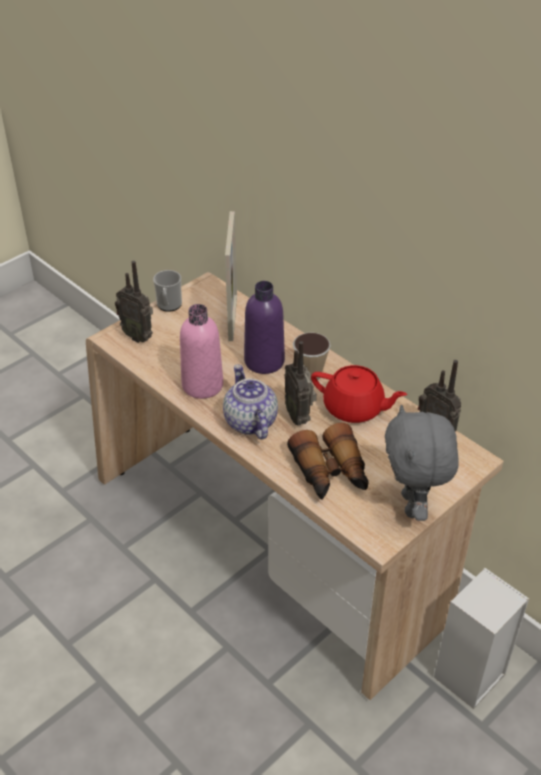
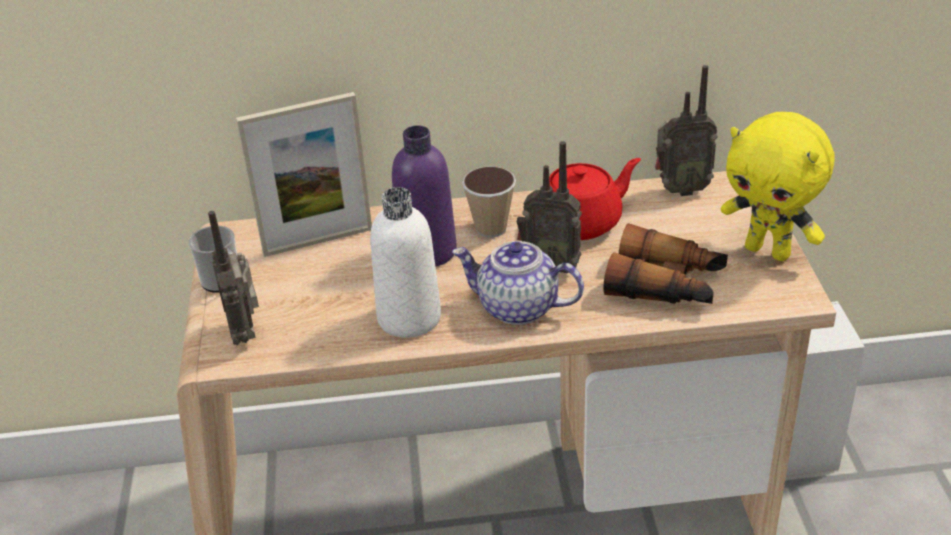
camera: 50 degrees left, 5 degrees down
(138, 336) = (246, 333): radio -> radio turned 90 degrees clockwise
(202, 385) = (409, 318): pink bottle -> white bottle
(232, 317) = (318, 241): picture frame -> picture frame turned 120 degrees clockwise
(413, 506) = (769, 251): grey plush toy -> yellow plush toy

